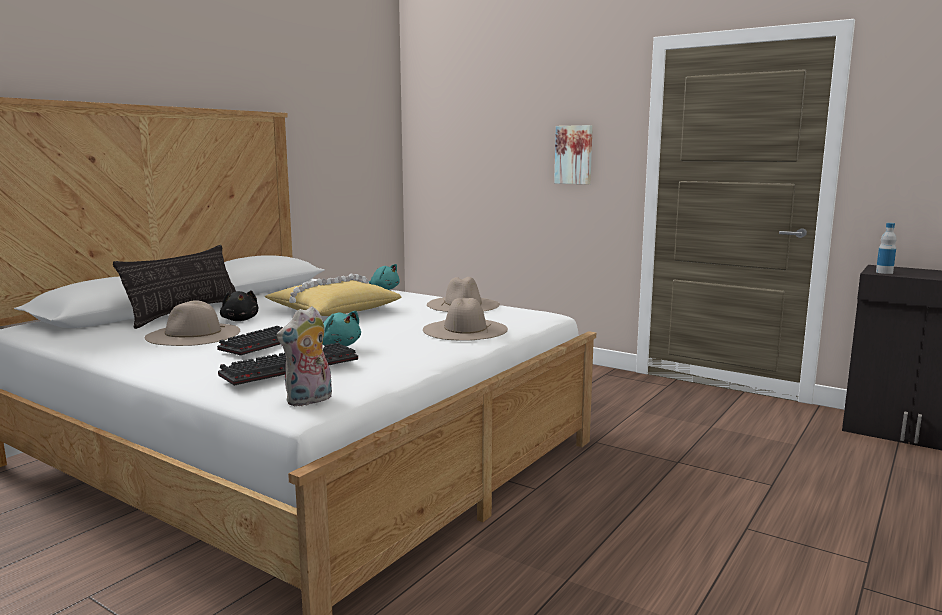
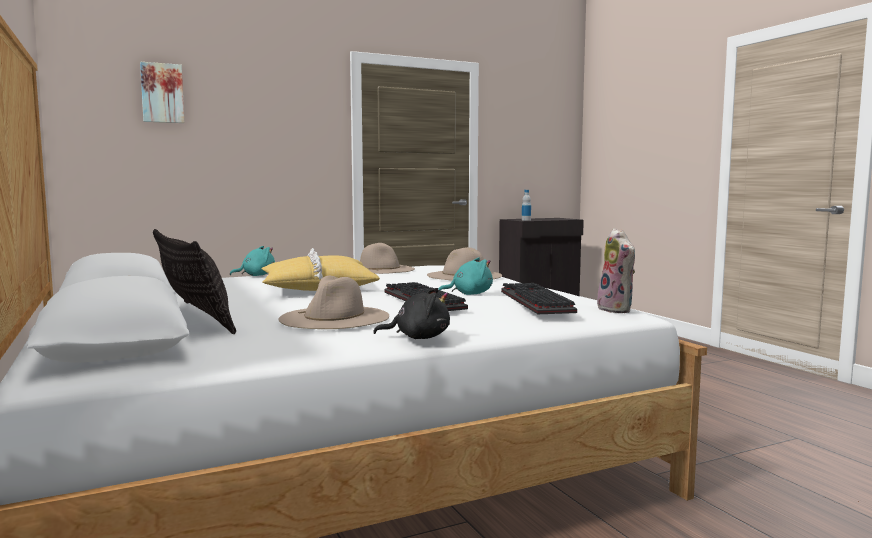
camera: 60 degrees left, 5 degrees down
(240, 320) = (289, 307): black plush toy -> black plush toy (418, 338)
(574, 155) = (285, 145): picture -> picture (162, 93)

